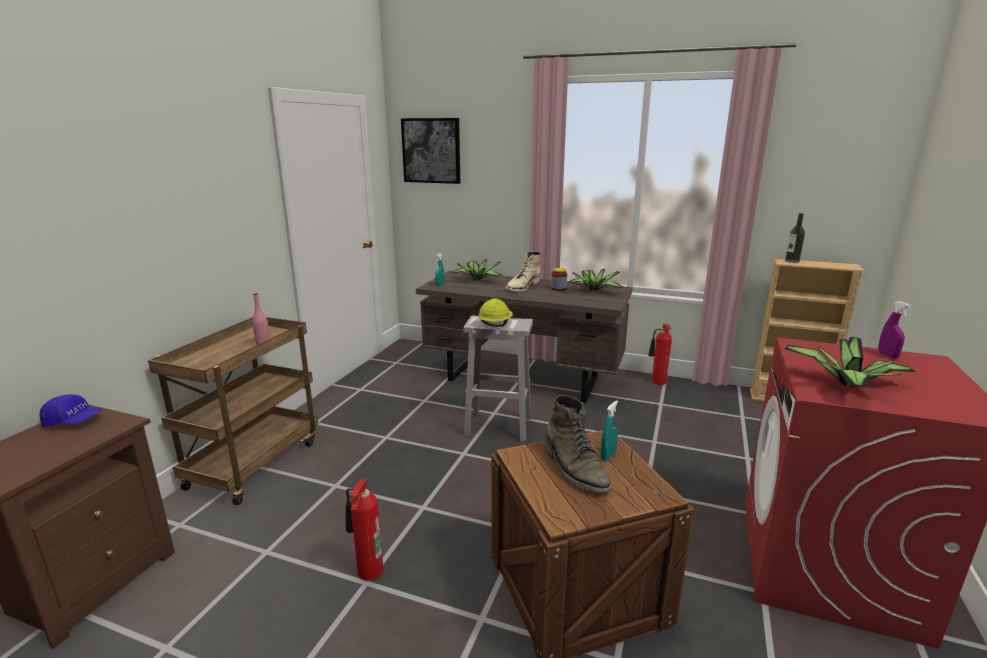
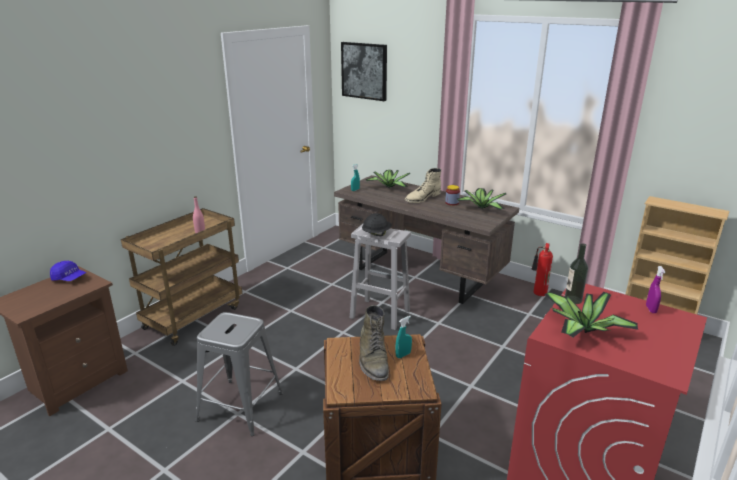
camera: 15 degrees right, 5 degrees up
(367, 573) = (240, 407): fire extinguisher -> grey stool
(495, 325) = (376, 234): yellow hard hat -> black hard hat
(792, 261) = (663, 201): bottle -> bottle (573, 299)

